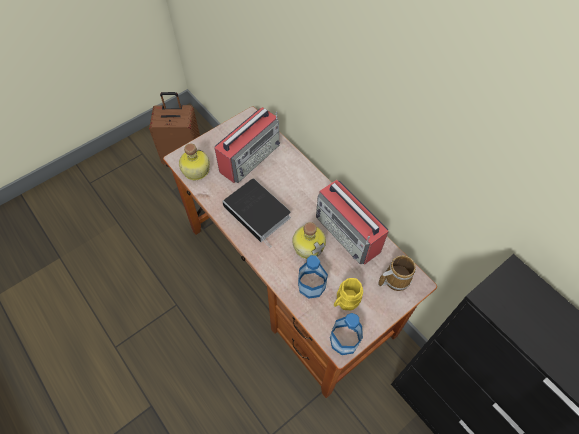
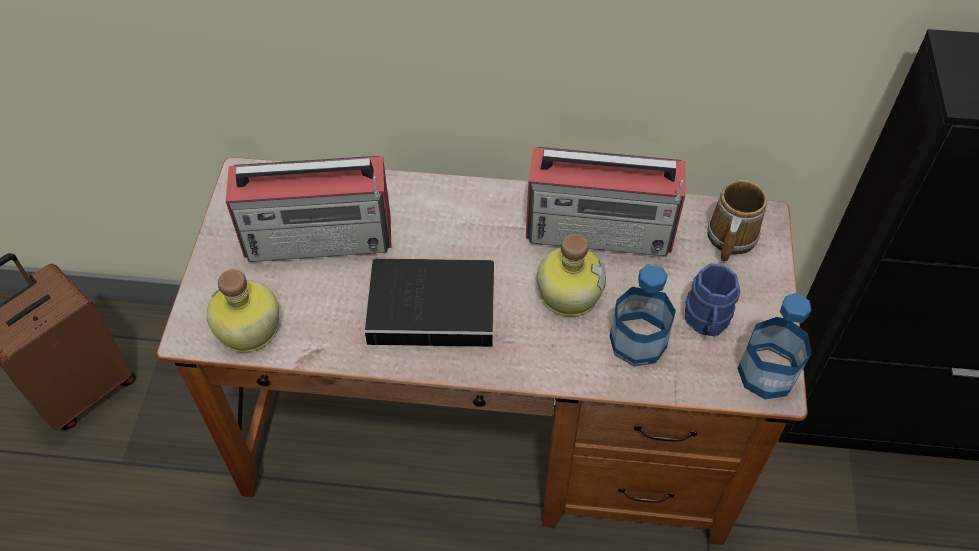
camera: 45 degrees left, 5 degrees down
(250, 157) = (320, 236): radio -> radio turned 90 degrees clockwise
(345, 301) = (706, 322): yellow mug -> blue mug

